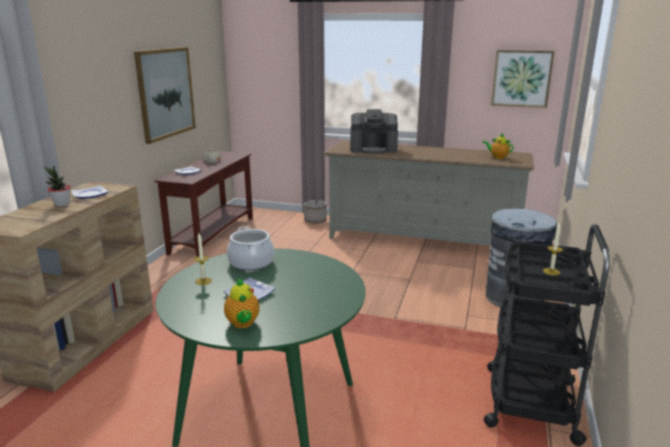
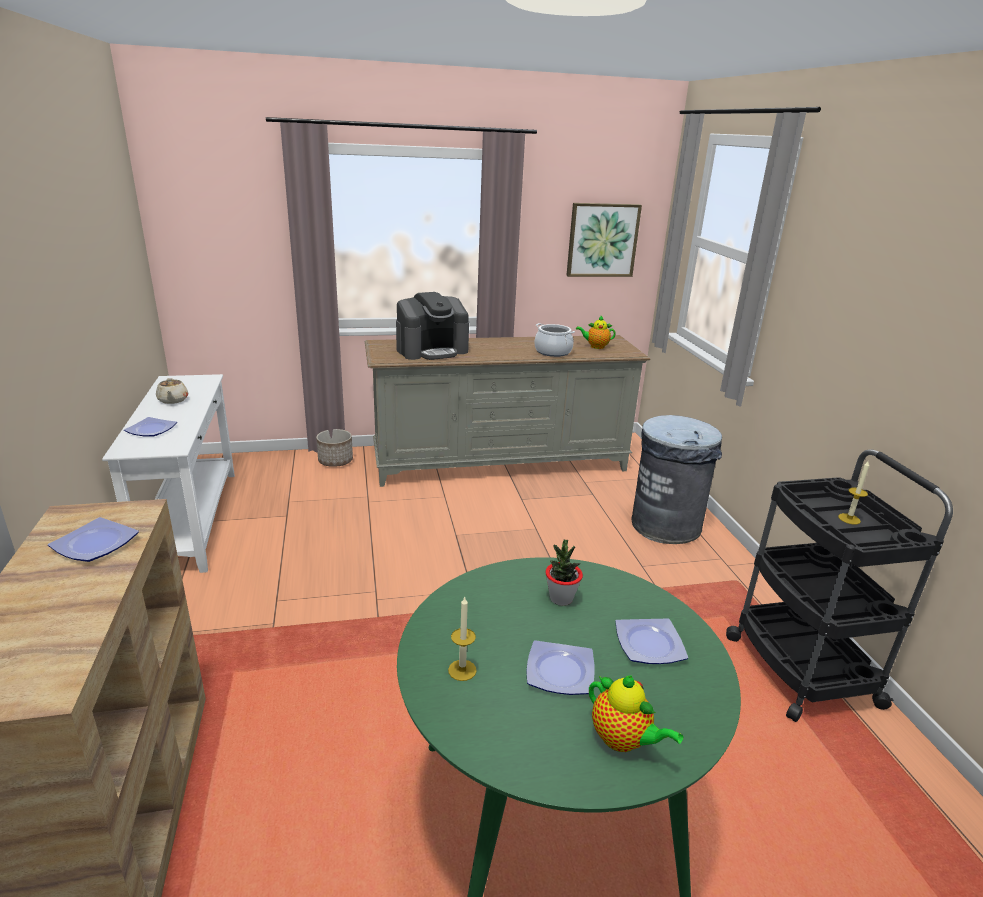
camera: 30 degrees left, 5 degrees up
(62, 204) = (63, 587): potted plant -> potted plant (561, 598)
(165, 93) = (89, 294): picture -> none
(213, 235) = (190, 520): brown console table -> white console table
(251, 262) = (489, 605): cooking pot -> cooking pot (553, 352)
(314, 296) = (648, 643): none -> plate

